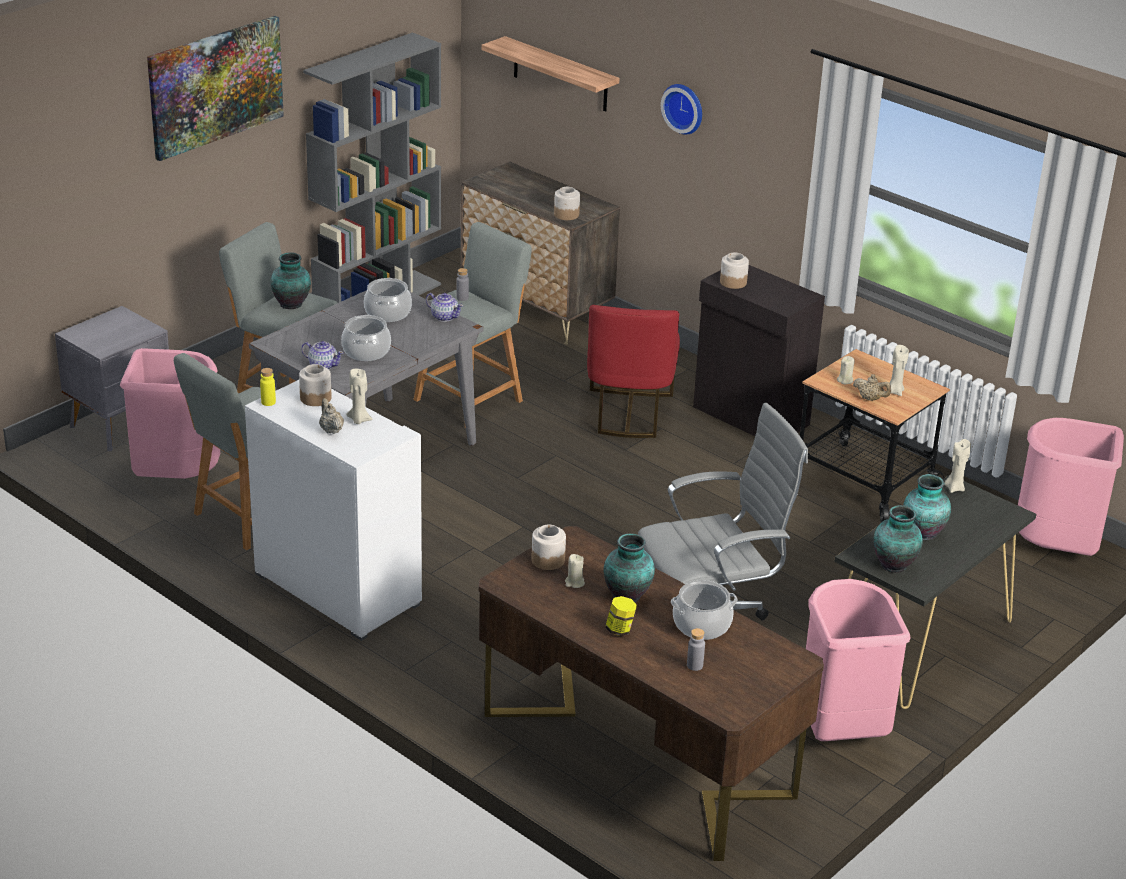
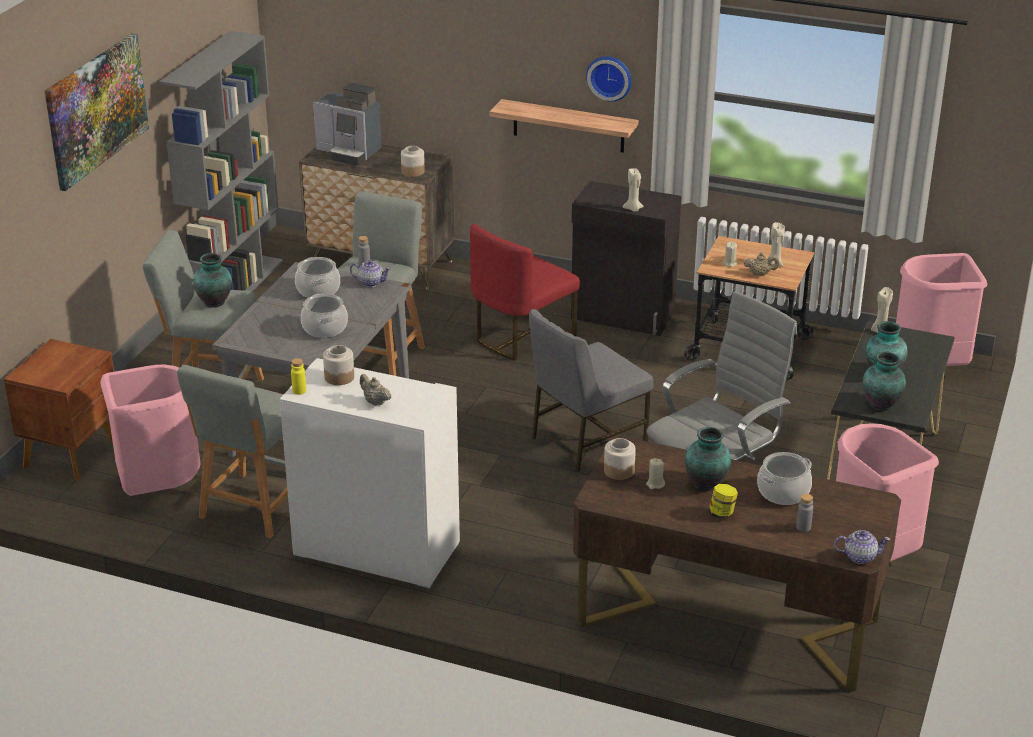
camera: 20 degrees left, 0 degrees up
(121, 425) = (72, 454): grey nightstand -> brown nightstand
(323, 365) = (295, 349): teapot -> teapot (859, 556)
(359, 420) = (393, 387): beige candle -> beige candle (633, 209)
(517, 183) = (349, 153): none -> coffee machine
(560, 75) = (375, 46): shelf -> shelf (568, 126)
(621, 534) = (586, 440): none -> grey chair
(628, 413) = (521, 336): red chair -> red chair turned 60 degrees clockwise
(684, 108) = (512, 54): wall clock -> wall clock (610, 77)
(733, 282) = (599, 200): jar -> none

